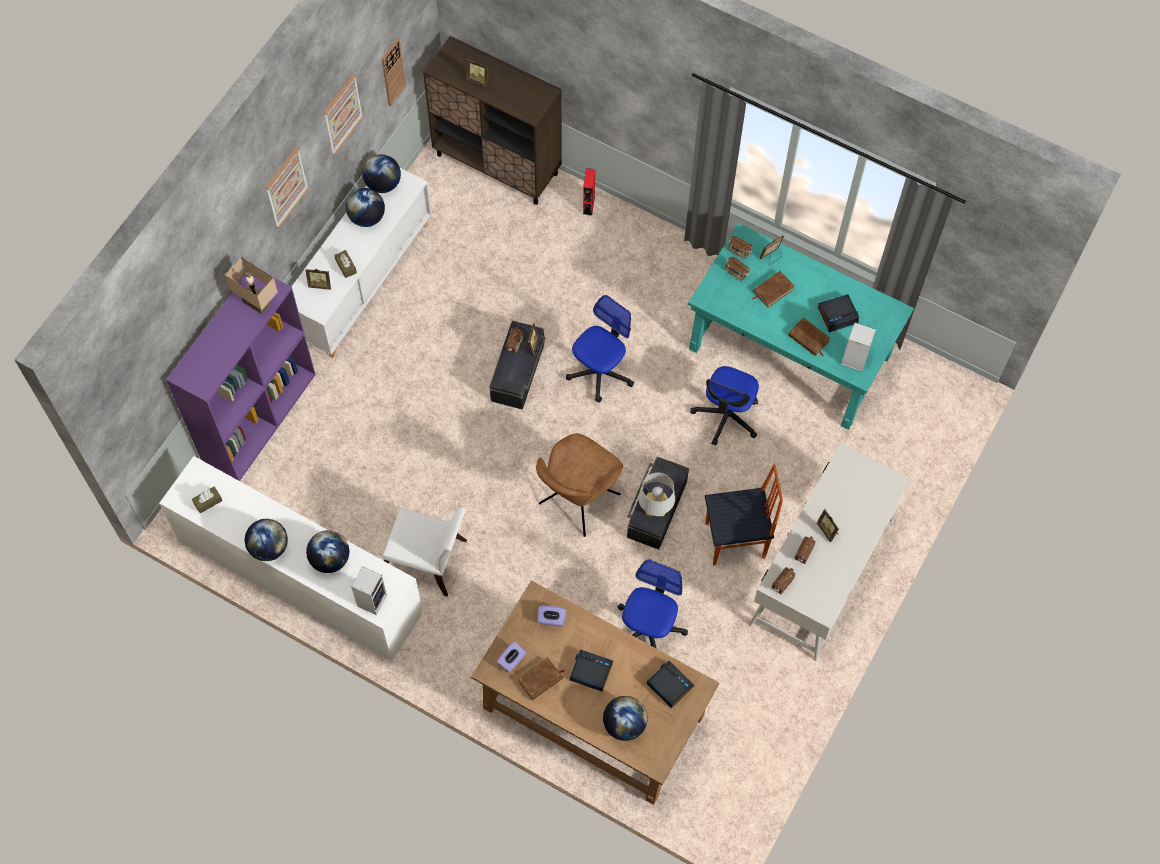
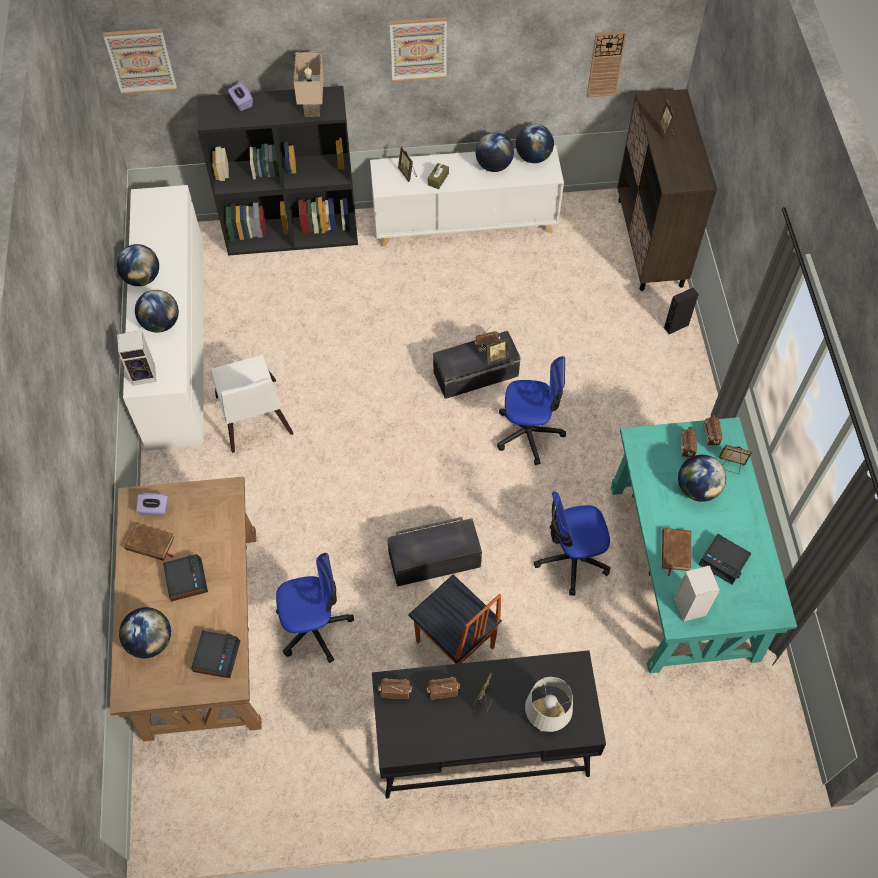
camera: 55 degrees right, 5 degrees down
(208, 502) = (154, 217): brown tissue box -> none
(259, 416) = (293, 233): purple bookcase -> black bookcase
(342, 113) = (520, 42): picture -> picture (141, 60)
(551, 619) = (216, 516): purple tissue box -> purple tissue box (241, 103)
(577, 501) = (393, 492): brown chair -> none
(588, 205) = (676, 326): red speaker -> black speaker
(655, 508) = (420, 549): grey table lamp -> grey table lamp (546, 718)
(773, 290) = (697, 489): brown book -> globe
(821, 571) = (482, 742): white desk -> black desk

